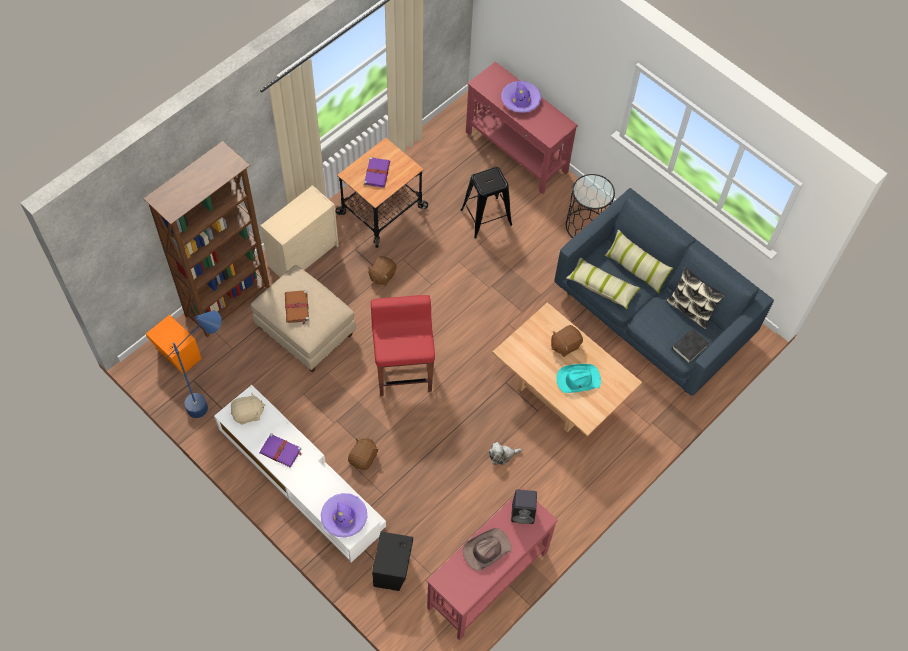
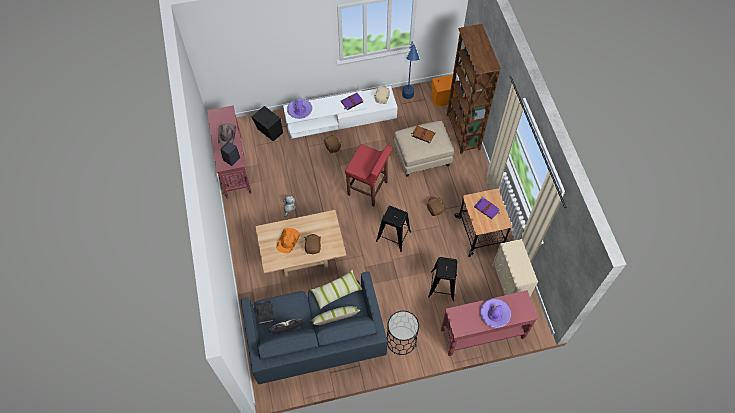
camera: 125 degrees right, 0 degrees up
(304, 255) = (471, 179): beige dresser -> beige dresser (509, 284)
(455, 303) = (393, 236): none -> black stool
(578, 379) = (288, 240): turquoise hat -> orange hat

